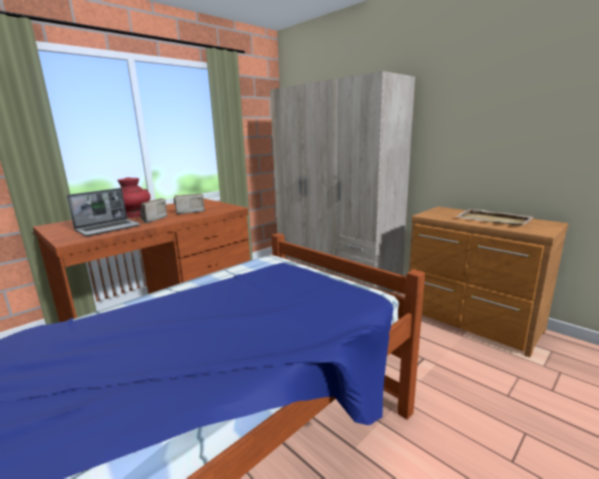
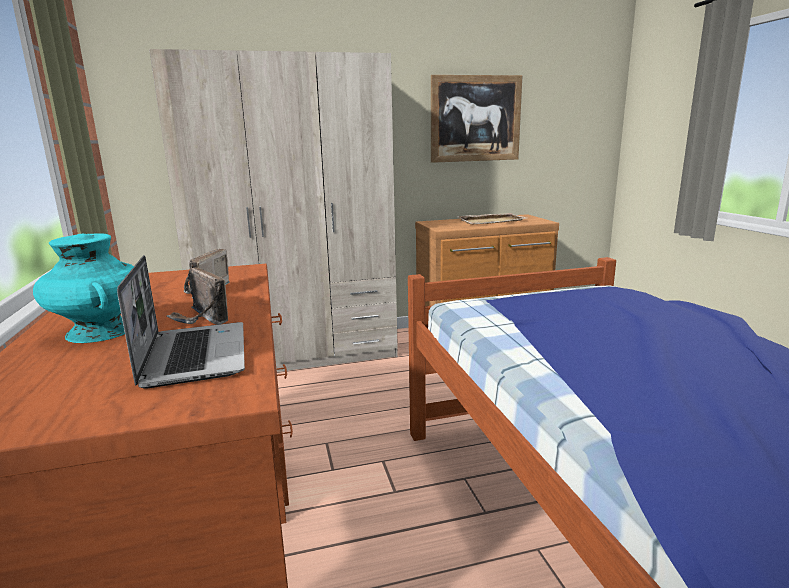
camera: 60 degrees left, 0 degrees up
(133, 215) = (100, 331): red vase -> turquoise vase
(512, 116) = (475, 119): none -> picture

